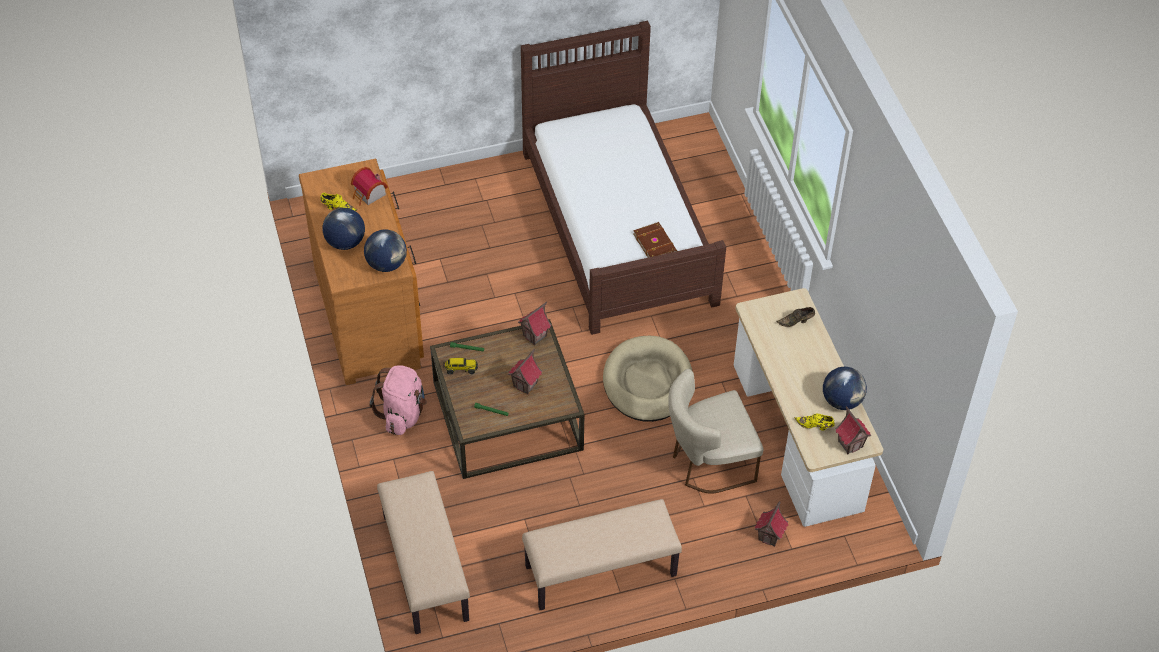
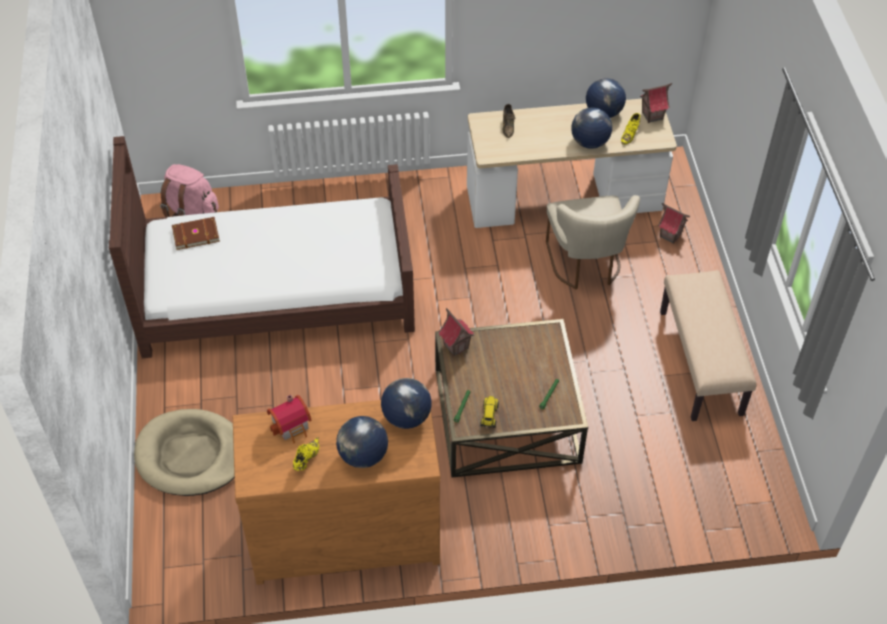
camera: 80 degrees left, 0 degrees up
(402, 414) = (489, 510): pink backpack -> pink backpack (191, 211)
(424, 567) = (689, 509): beige bench -> none
(525, 385) = (519, 362): toy house -> none
(647, 382) = (483, 295): beige dog bed -> beige dog bed (191, 455)
(655, 243) = (354, 232): brown book -> brown book (195, 234)
(792, 392) = (589, 142): none -> globe

